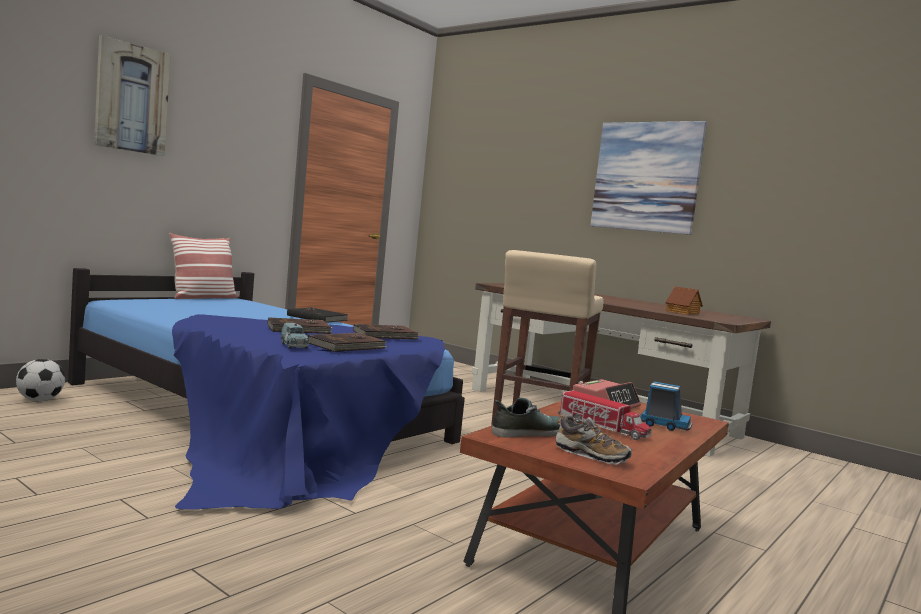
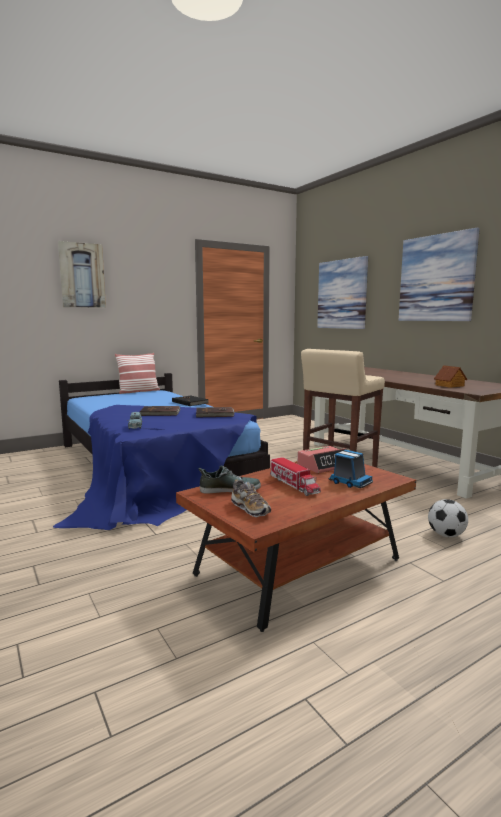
camera: 20 degrees right, 5 degrees up
(40, 400) = (41, 457): football -> football (446, 535)
(347, 346) = (172, 425): brown book -> none
(503, 183) = (342, 294): none -> picture

